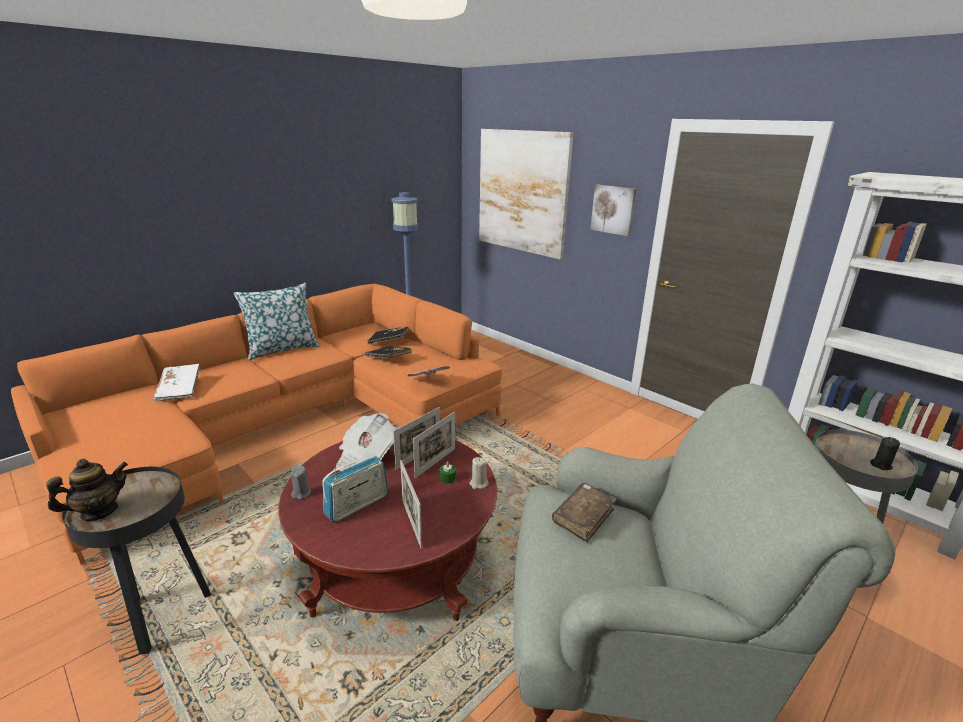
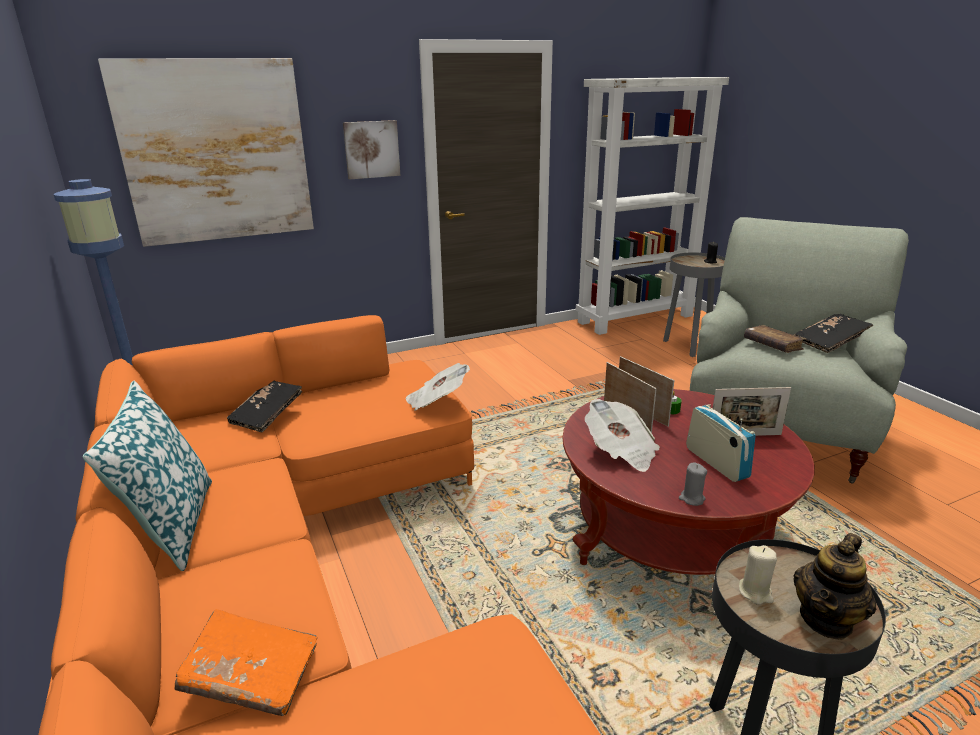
camera: 70 degrees left, 0 degrees up
(99, 511) = (826, 619): teapot -> teapot turned 120 degrees counterclockwise
(180, 390) = (252, 675): white book -> orange book
(388, 359) = (335, 422): black book -> black book (830, 342)
(478, 484) = (682, 397): beige candle -> beige candle (755, 592)

